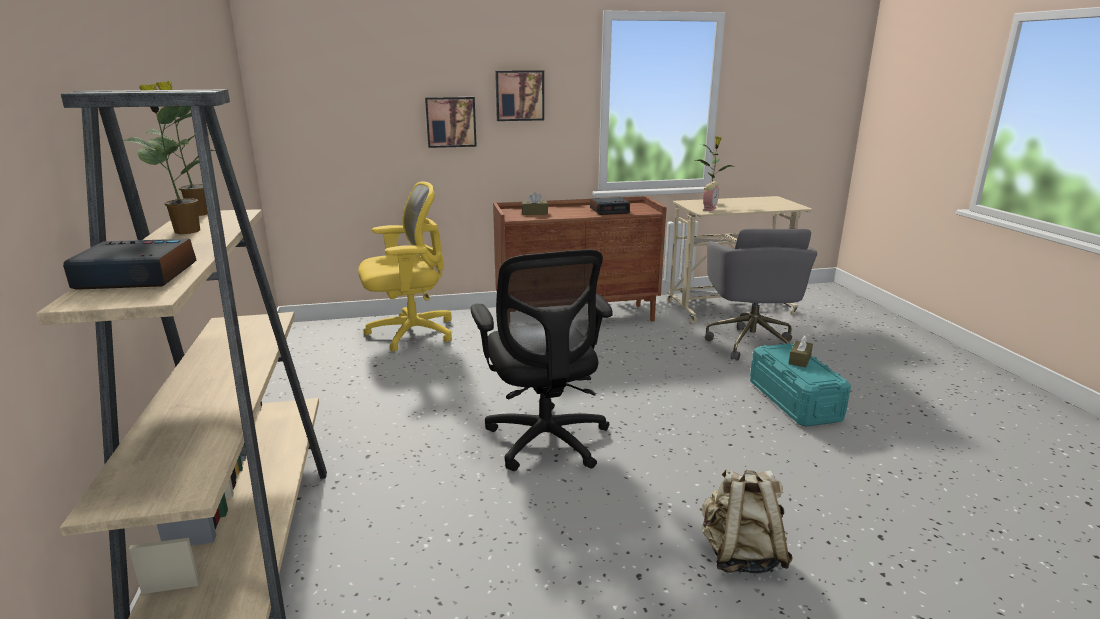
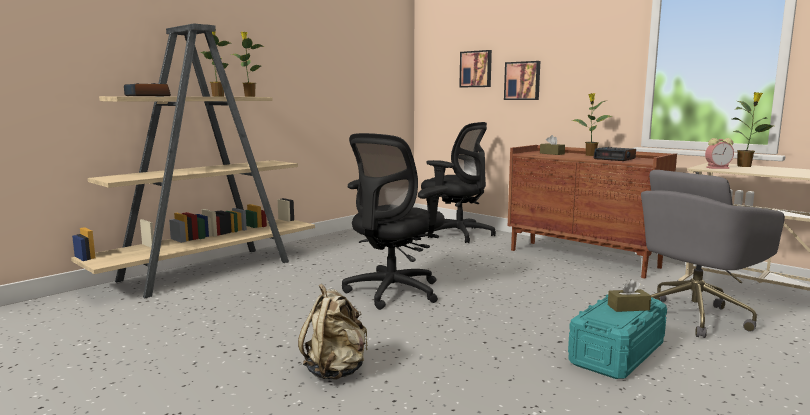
camera: 55 degrees right, 10 degrees down
(407, 334) = (455, 234): yellow office chair -> black office chair
(519, 95) = (575, 58): picture -> picture (476, 69)
(572, 209) = (590, 155): none -> potted plant

